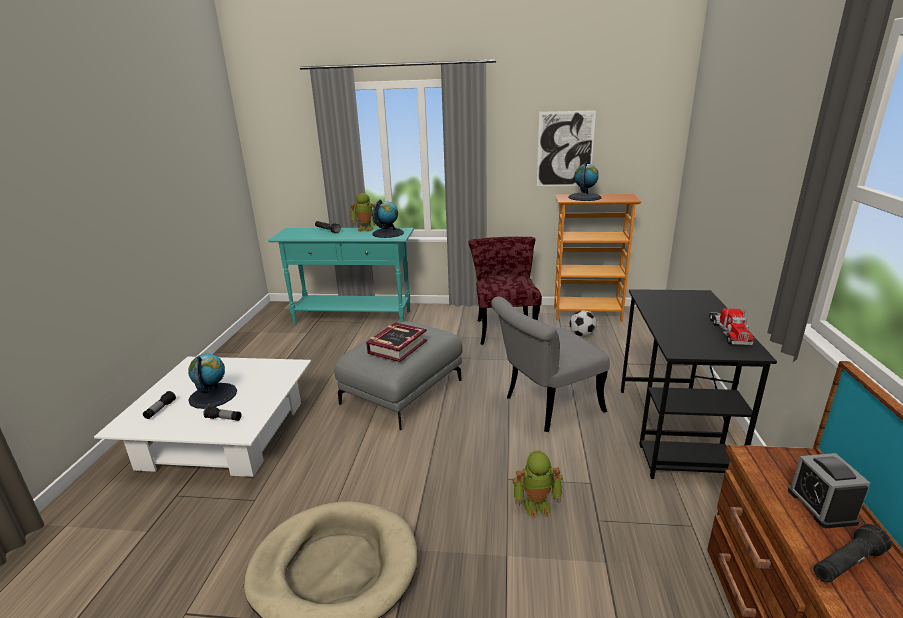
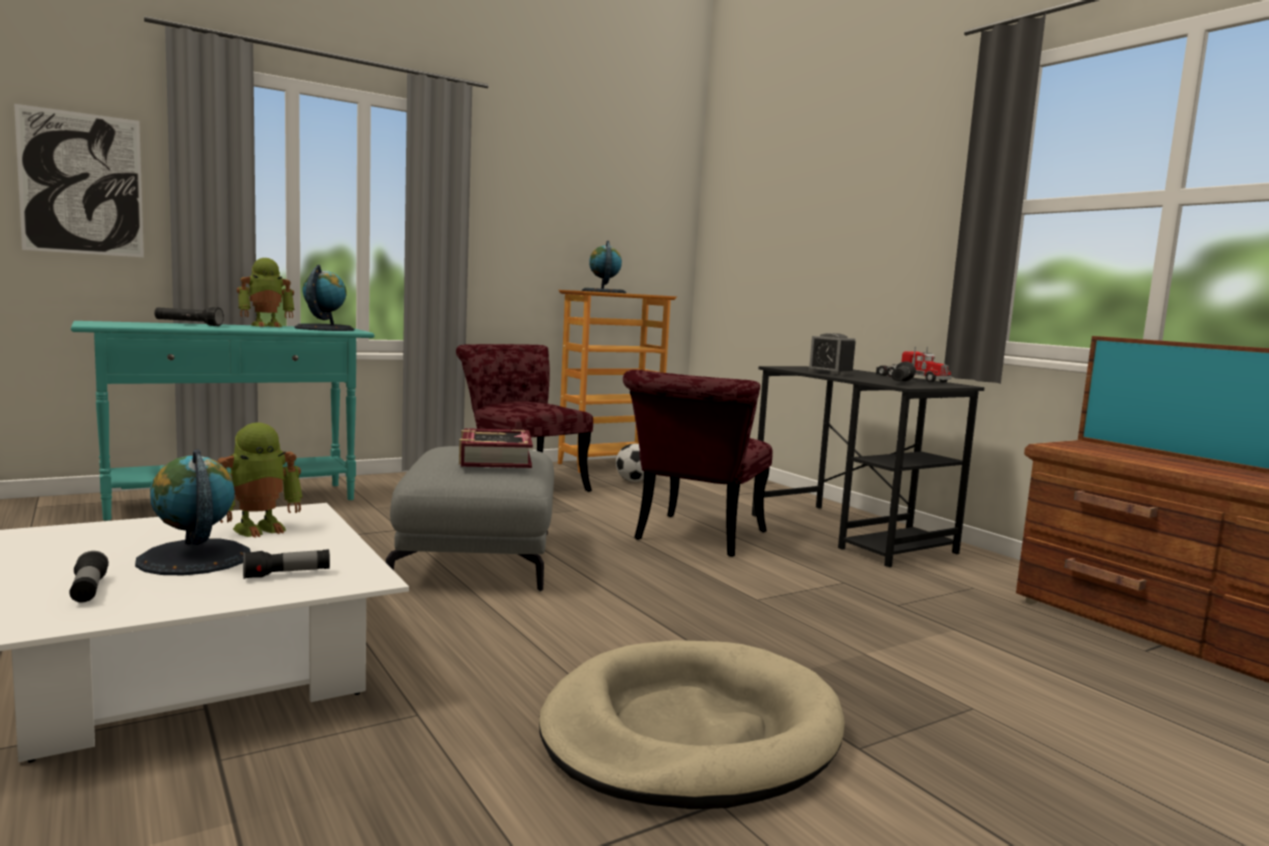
camera: 40 degrees left, 15 degrees down
(537, 504) = (823, 610): toy robot -> toy robot (259, 528)
(545, 407) = (695, 539): grey chair -> red chair
(565, 149) = (567, 228): picture -> picture (82, 184)
(821, 506) = (1149, 457): alarm clock -> alarm clock (830, 372)
(846, 564) = (1221, 473): black flashlight -> black flashlight (901, 382)

